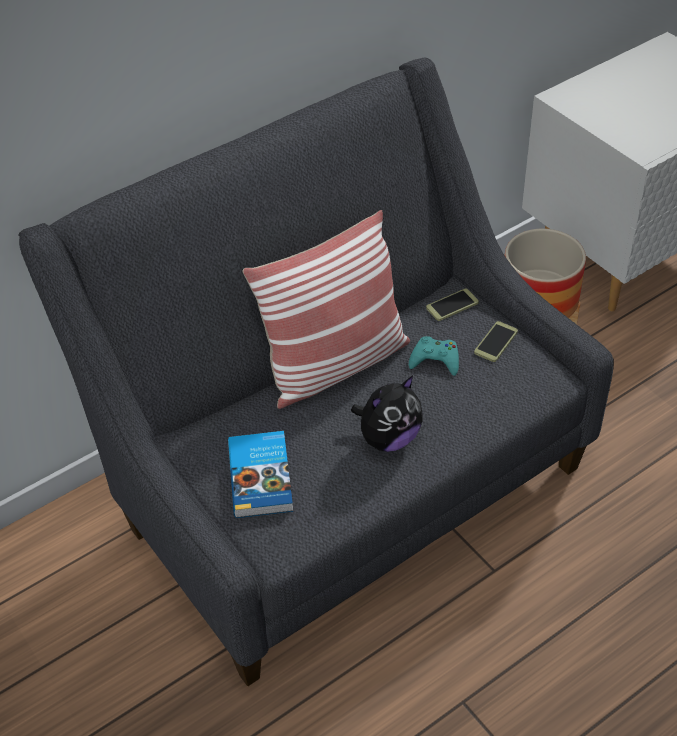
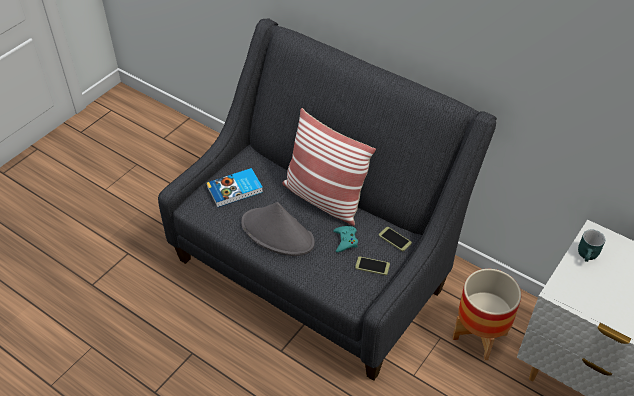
camera: 70 degrees right, 0 degrees up
(388, 438) = (278, 233): plush toy -> grey hat
(595, 113) = (588, 256): none -> turquoise mug

